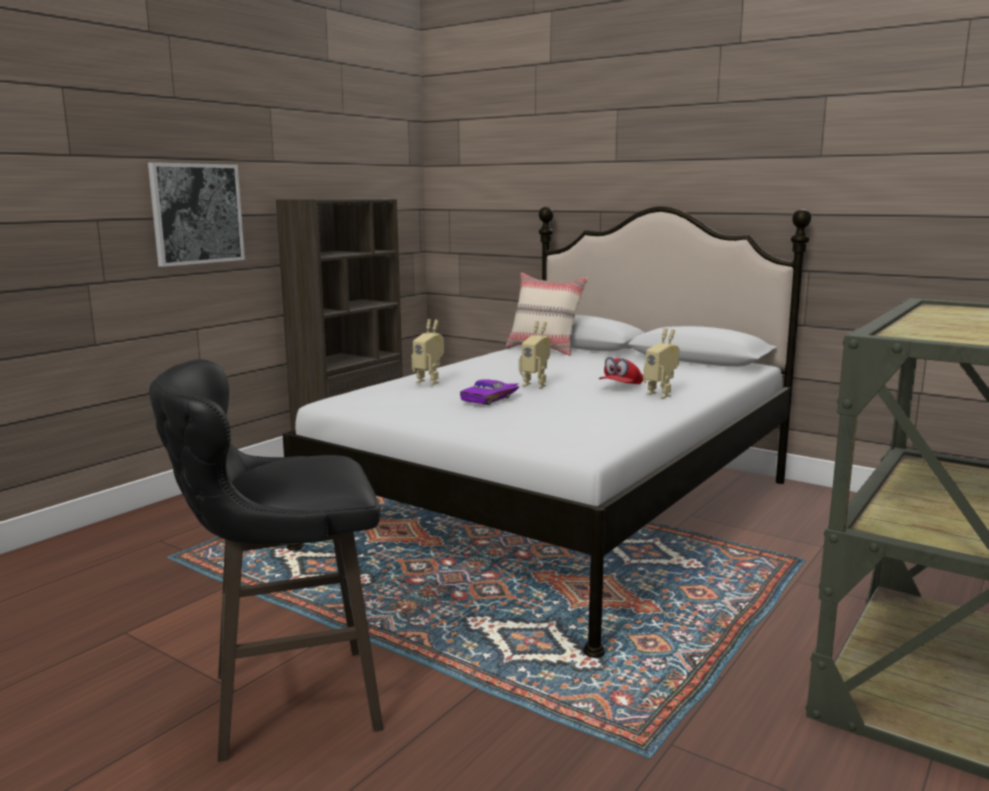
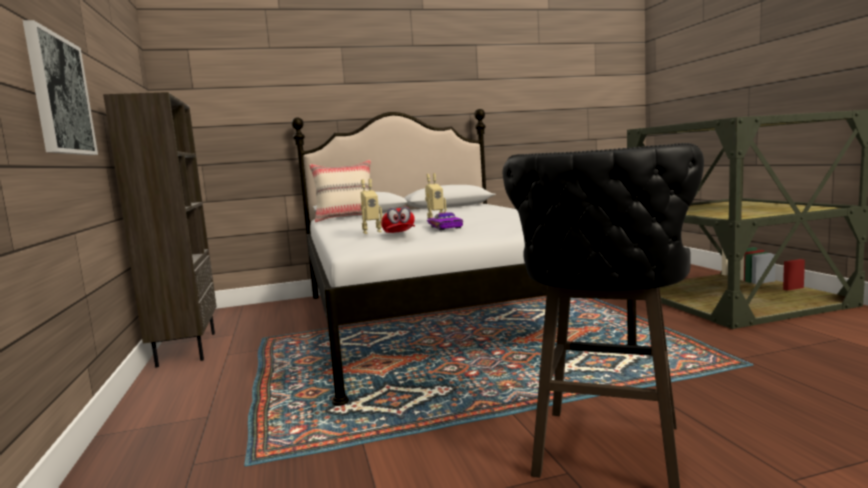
camera: 50 degrees left, 5 degrees down
(620, 387) = (474, 214): red cap -> red cap (399, 234)
(661, 394) = (503, 212): toy robot -> none

